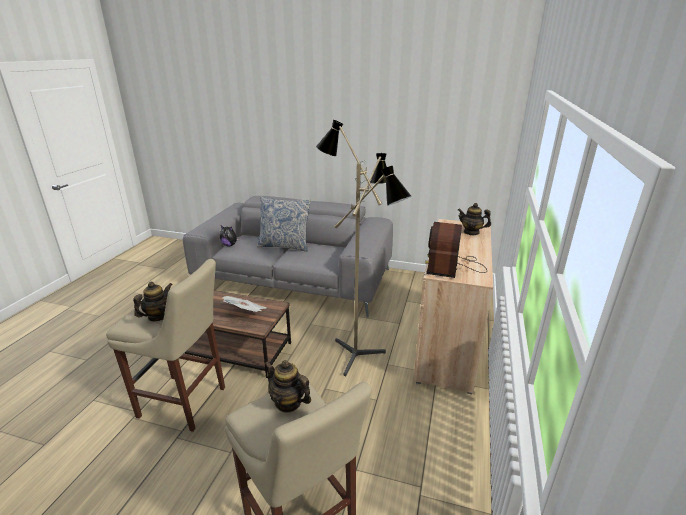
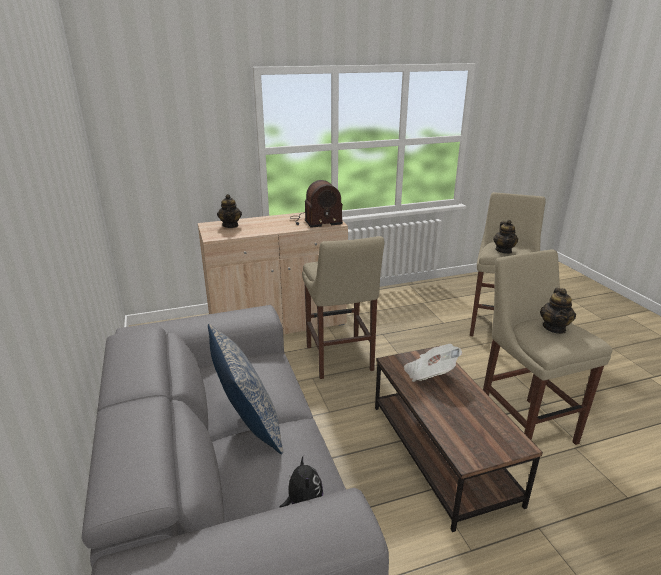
camera: 125 degrees left, 0 degrees up
(158, 316) = (554, 328): teapot -> teapot turned 75 degrees counterclockwise
(359, 353) = (340, 360): floor lamp -> beige stool

